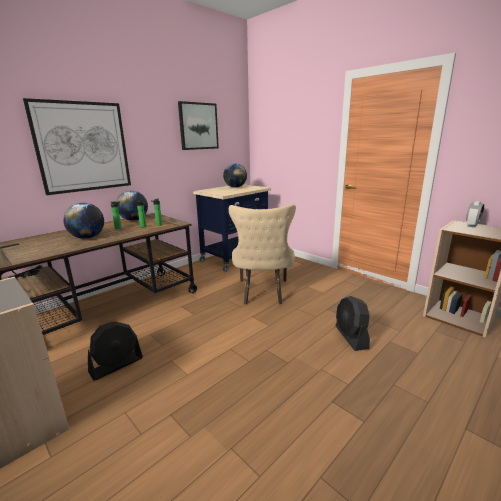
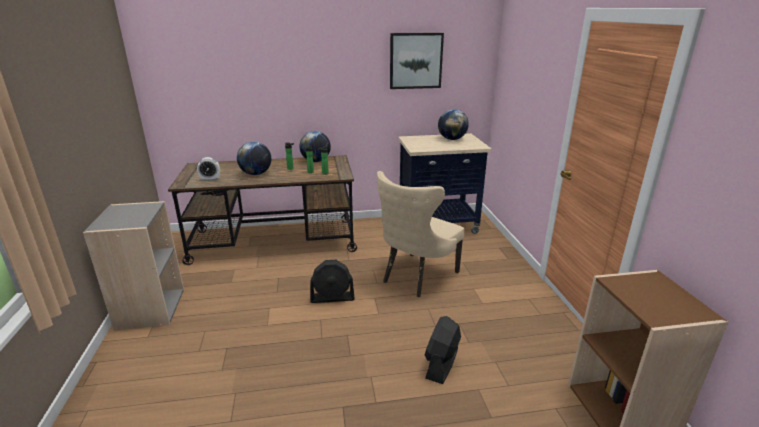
camera: 35 degrees right, 5 degrees up
(83, 147) = (279, 84): picture -> none
(116, 365) = (233, 293): black fan -> black fan (332, 297)
(472, 225) = (661, 287): alarm clock -> alarm clock (210, 179)

